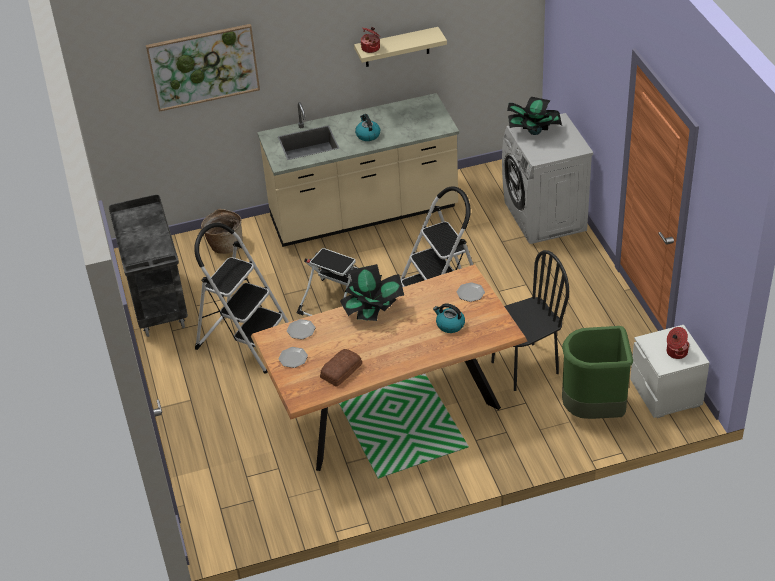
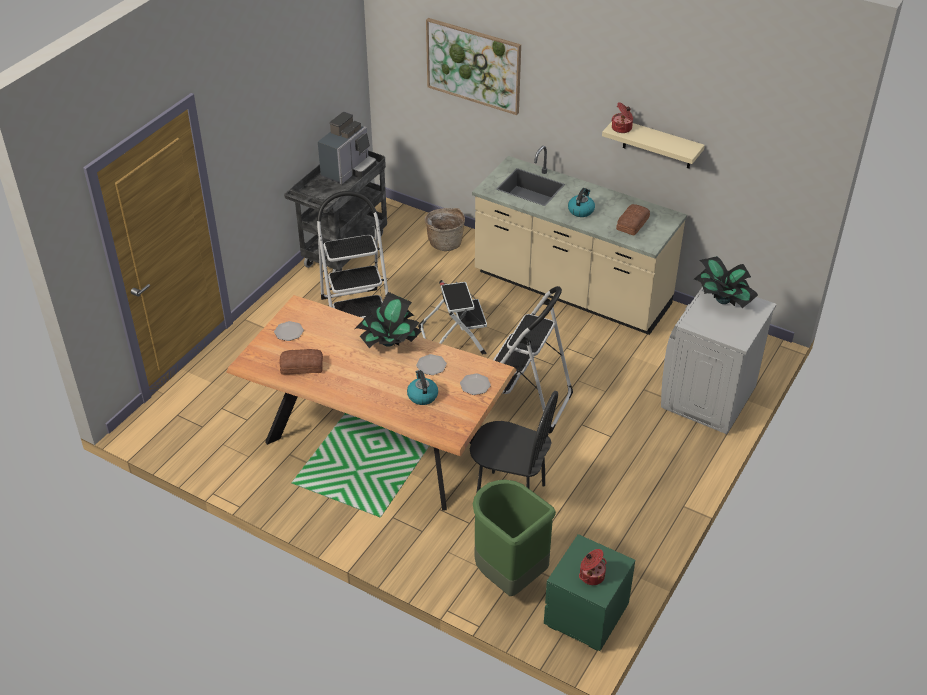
camera: 45 degrees right, 0 degrees up
(138, 224) = (349, 170): none -> coffee machine
(300, 330) = (324, 317): plate -> plate (431, 365)
(413, 121) = (632, 223): none -> bread
(667, 393) = (587, 615): white nightstand -> green nightstand

